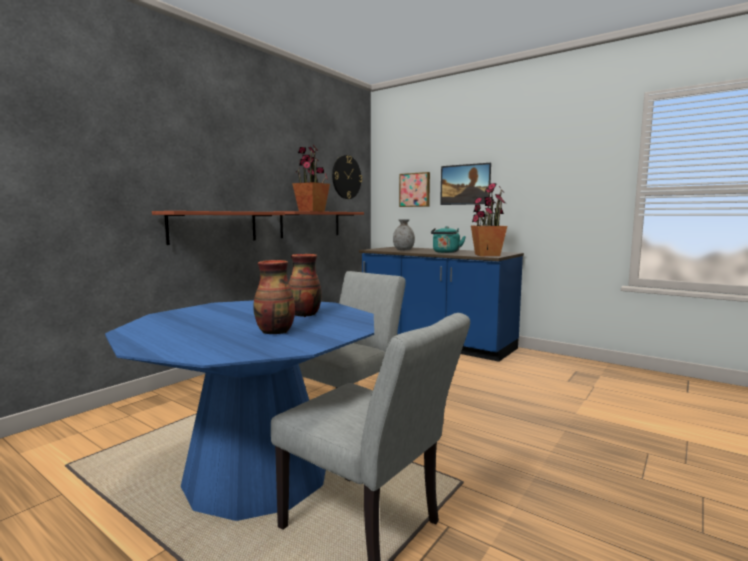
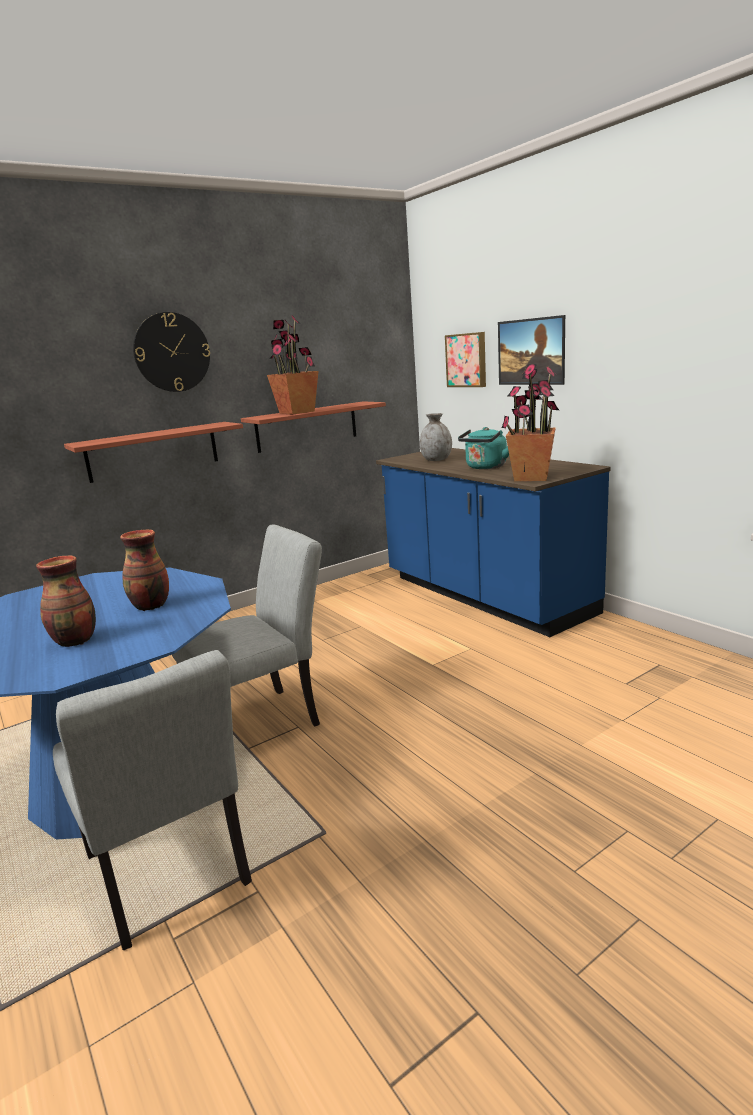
camera: 20 degrees right, 10 degrees up
(346, 177) = (366, 348): wall clock -> wall clock (172, 352)

